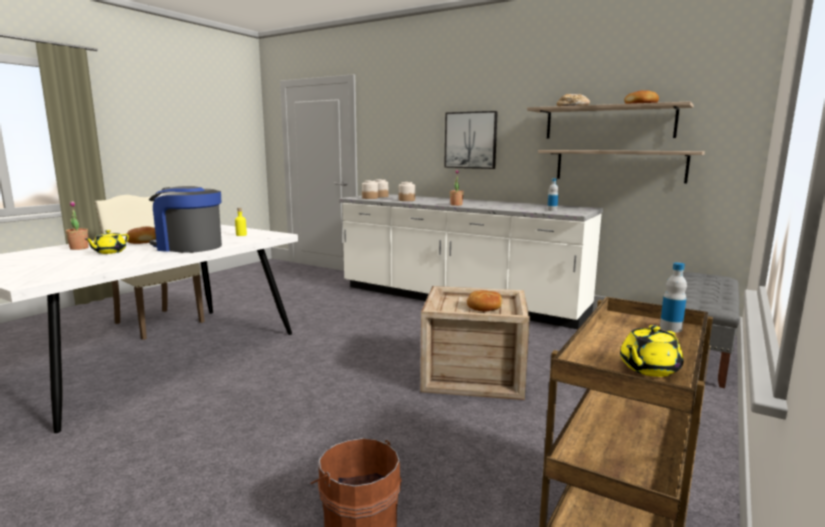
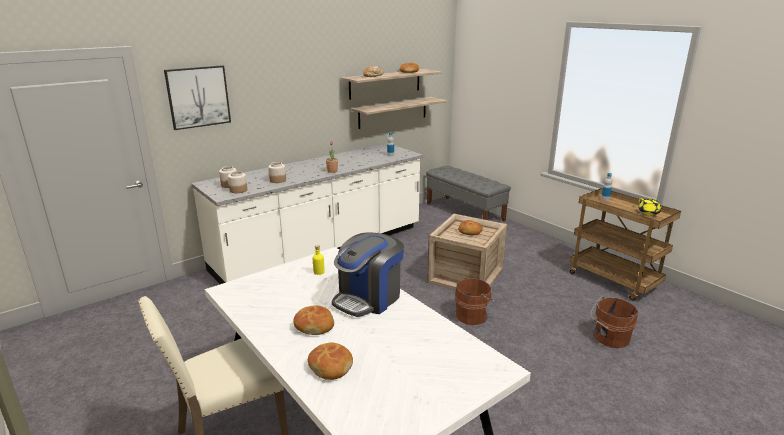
camera: 70 degrees left, 10 degrees up
(79, 248) = (331, 366): potted plant -> bread
(109, 252) = (371, 342): yellow teapot -> none
(367, 390) = (473, 315): none -> brown bucket
(470, 140) = (289, 109): picture -> picture (198, 97)

